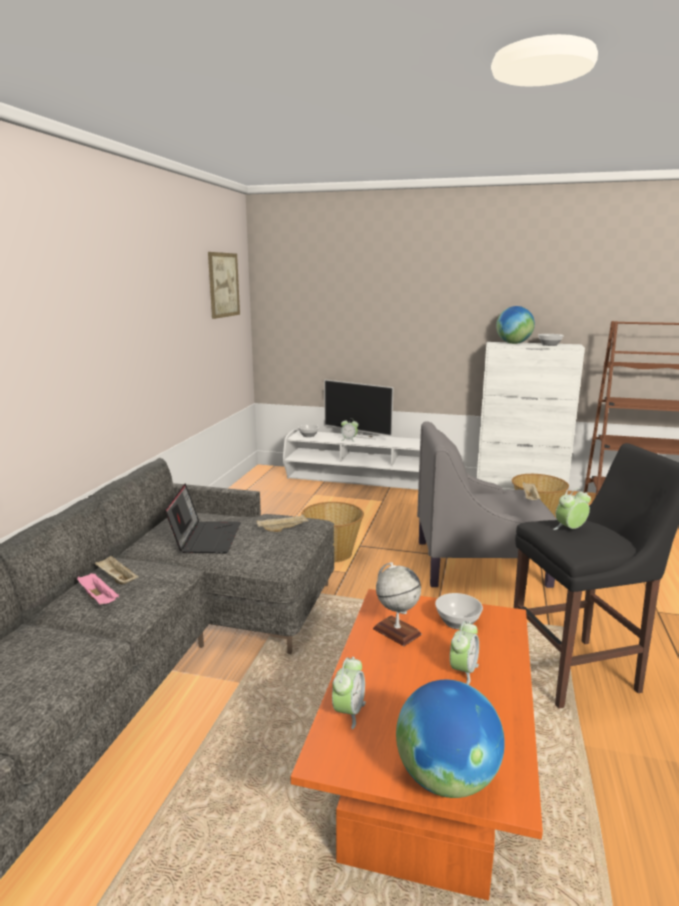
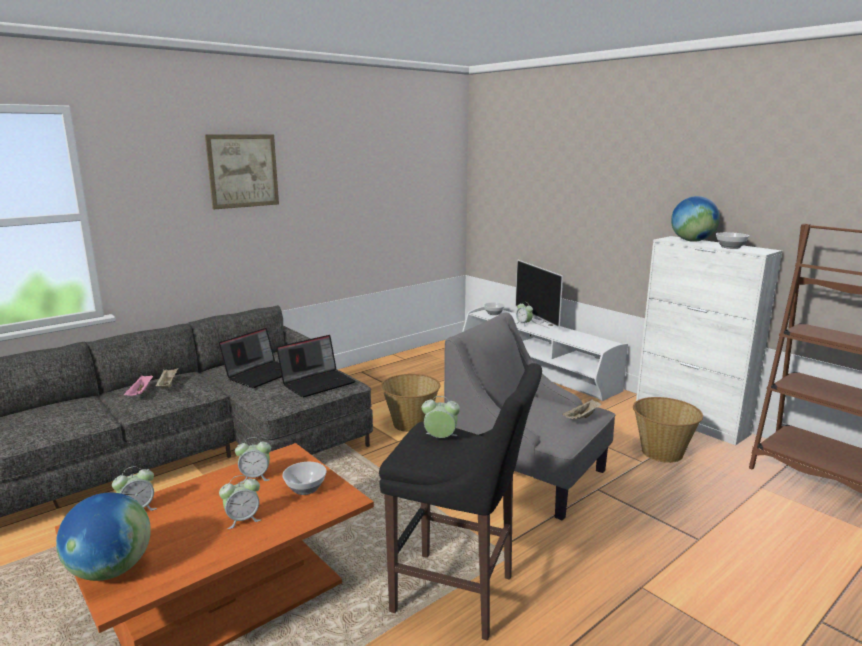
camera: 35 degrees right, 0 degrees up
(223, 285) = (422, 161): picture -> picture (243, 171)
(283, 529) = (318, 382): beige tray -> laptop
(396, 631) = (255, 477): globe -> alarm clock

